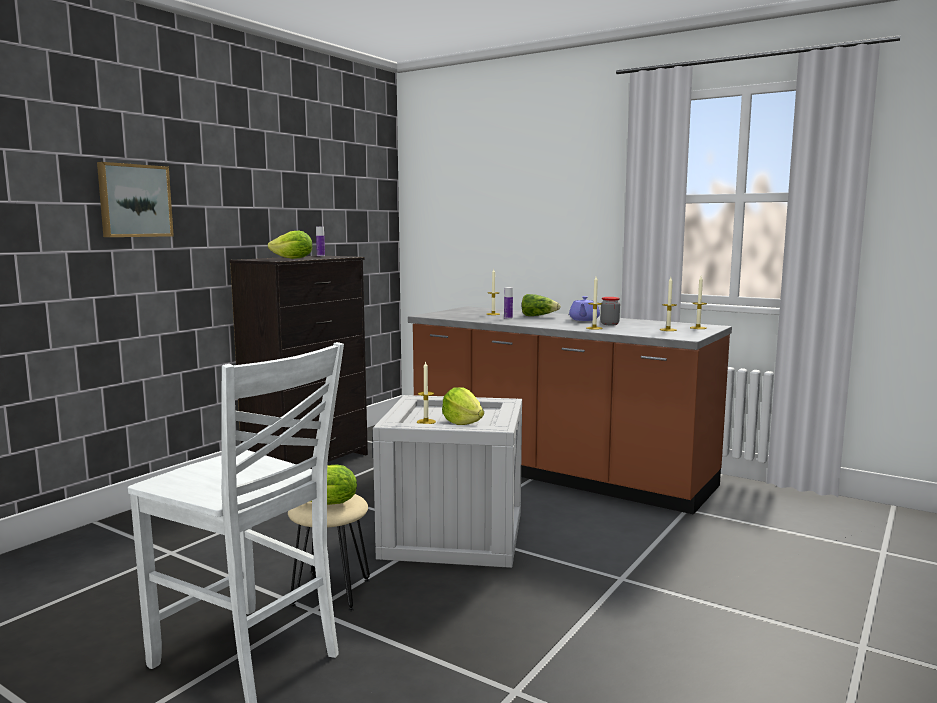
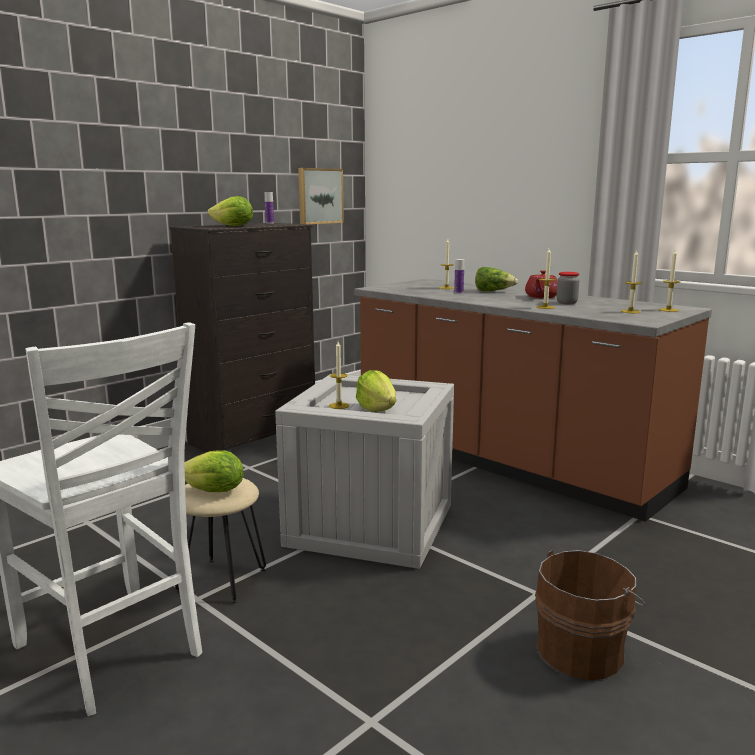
camera: 10 degrees right, 5 degrees up
(134, 201) = (64, 165): picture -> picture (319, 196)
(584, 320) = (541, 297): purple teapot -> red teapot
(674, 619) = (583, 650): none -> brown bucket

